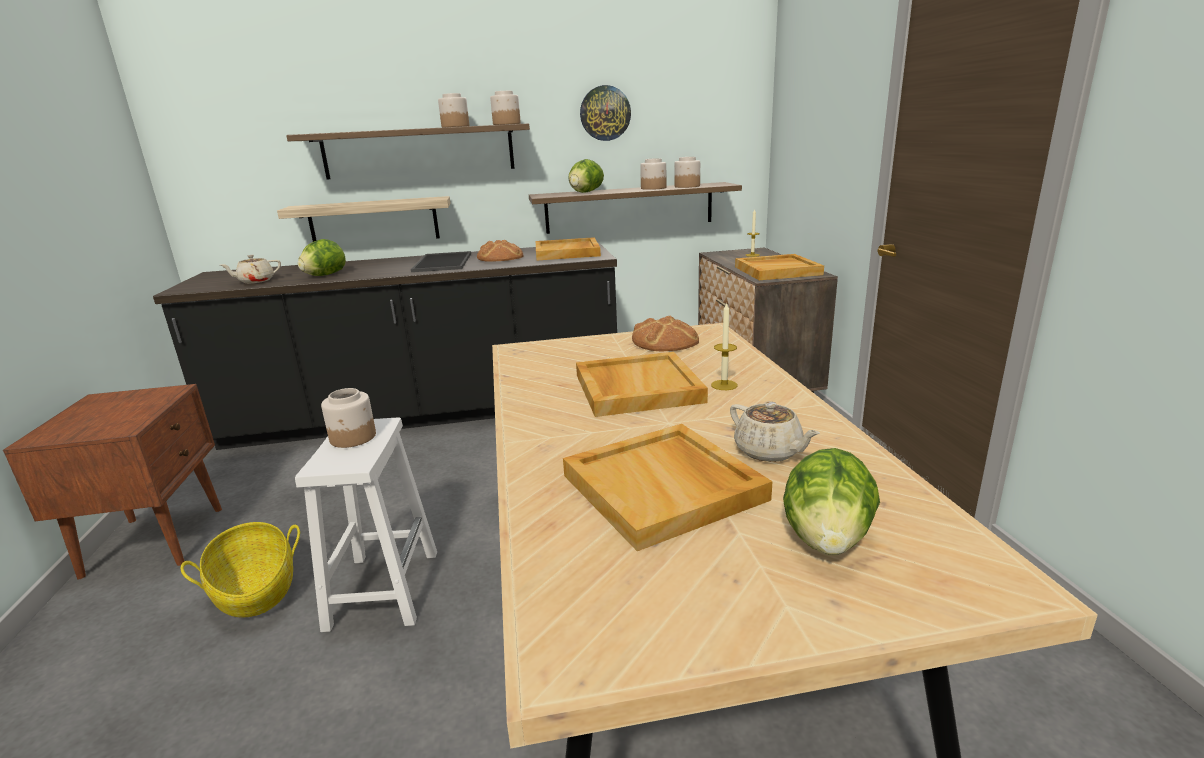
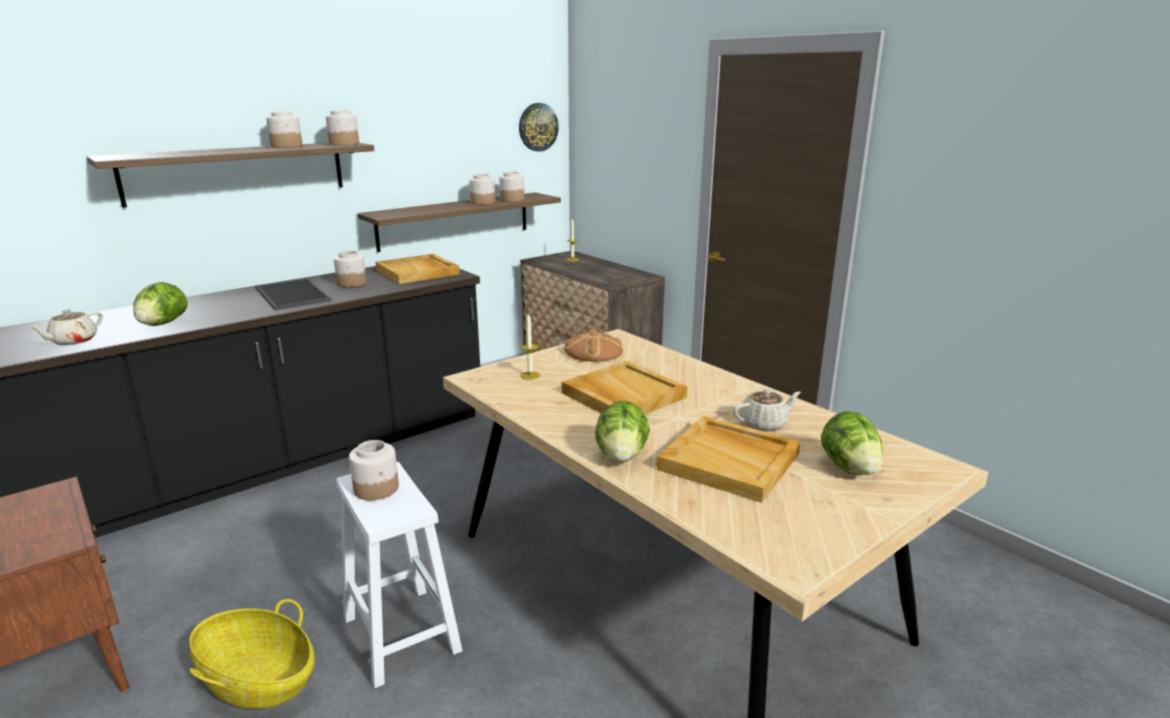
camera: 30 degrees left, 0 degrees up
(374, 222) = (183, 253): shelf -> none
(500, 257) = (351, 283): bread -> jar
(585, 192) = (421, 209): lettuce -> lettuce (622, 456)
(605, 113) = (429, 130): wall clock -> wall clock (538, 127)
(724, 385) = (682, 382): candle -> candle (530, 375)
(769, 452) = (764, 424): beige teapot -> beige teapot turned 45 degrees counterclockwise
(777, 270) = (612, 274): beige tray -> none

